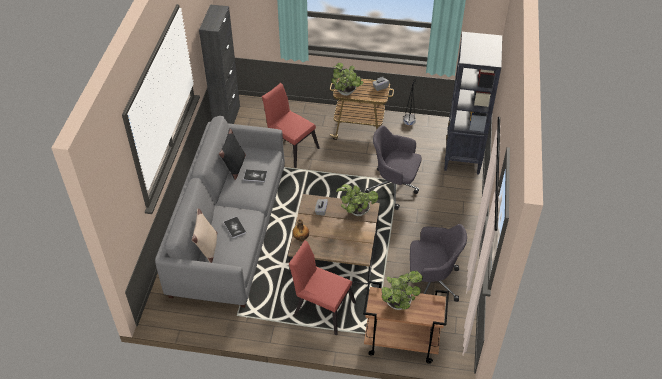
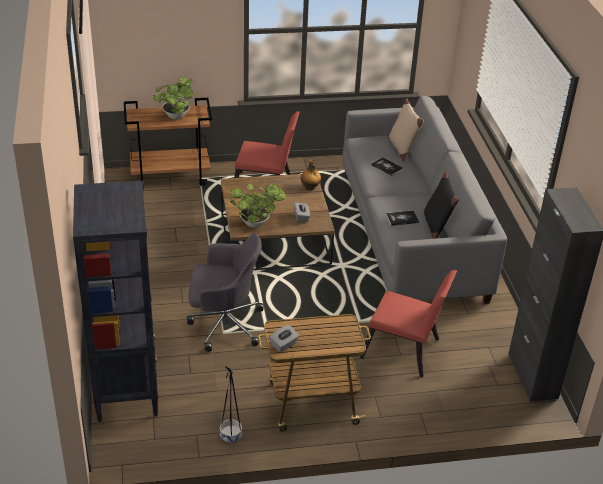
camera: 160 degrees right, 10 degrees down
(347, 93) = (335, 323): potted plant -> none
(431, 281) = (148, 229): grey office chair -> none

